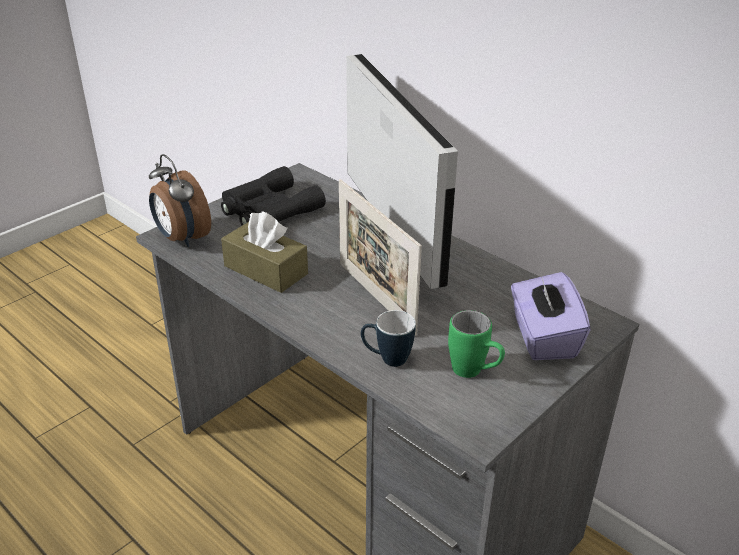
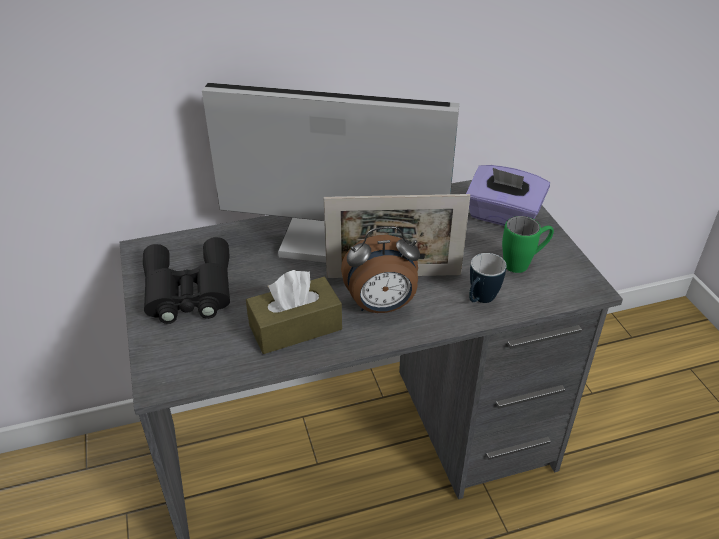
camera: 60 degrees left, 5 degrees up
(181, 238) = (179, 371): alarm clock -> alarm clock (381, 306)

